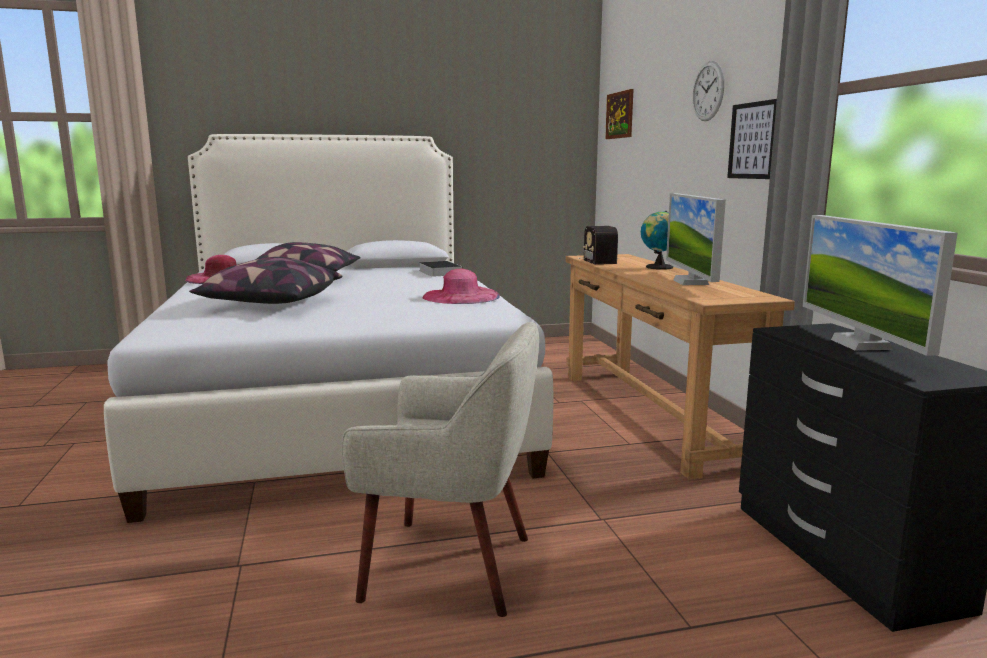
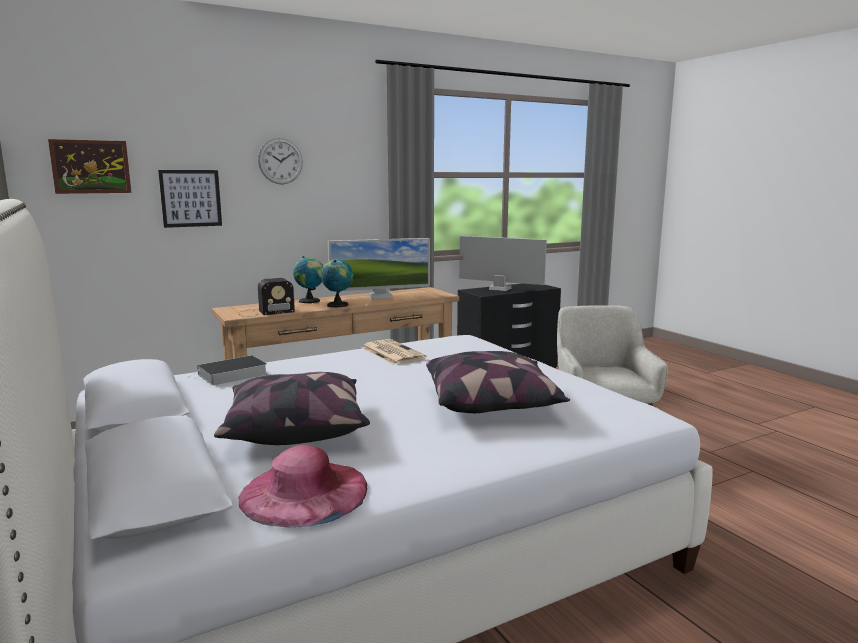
camera: 105 degrees left, 0 degrees up
(461, 296) = (391, 353): pink hat -> newspaper
(633, 272) = (338, 304): none -> globe
(753, 140) = (343, 200): picture -> picture (190, 198)
(860, 344) = (500, 289): monitor -> monitor turned 135 degrees counterclockwise

